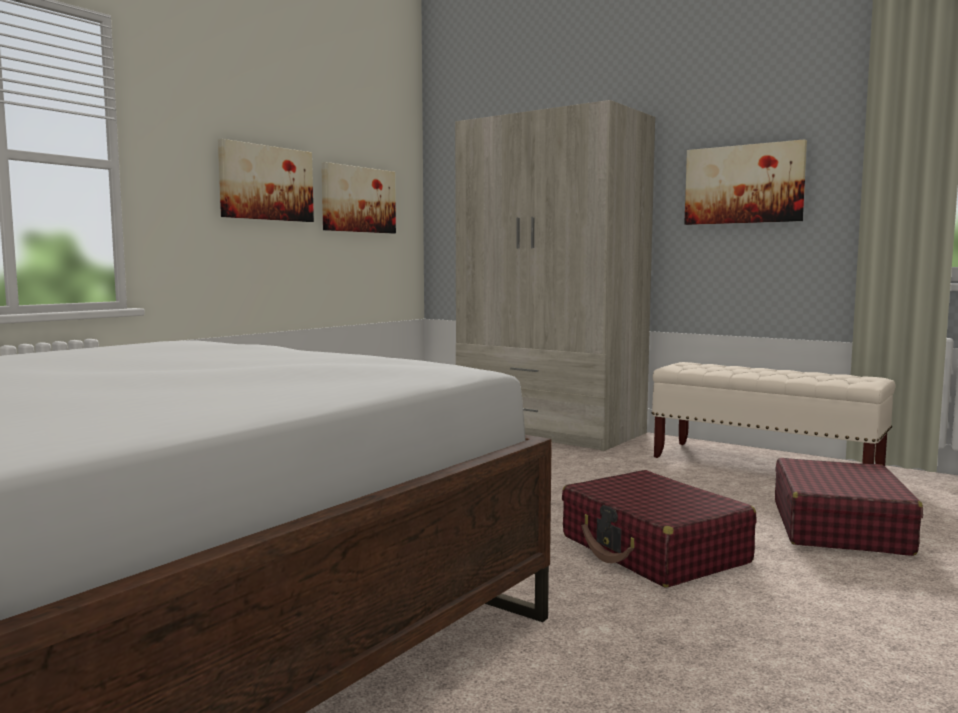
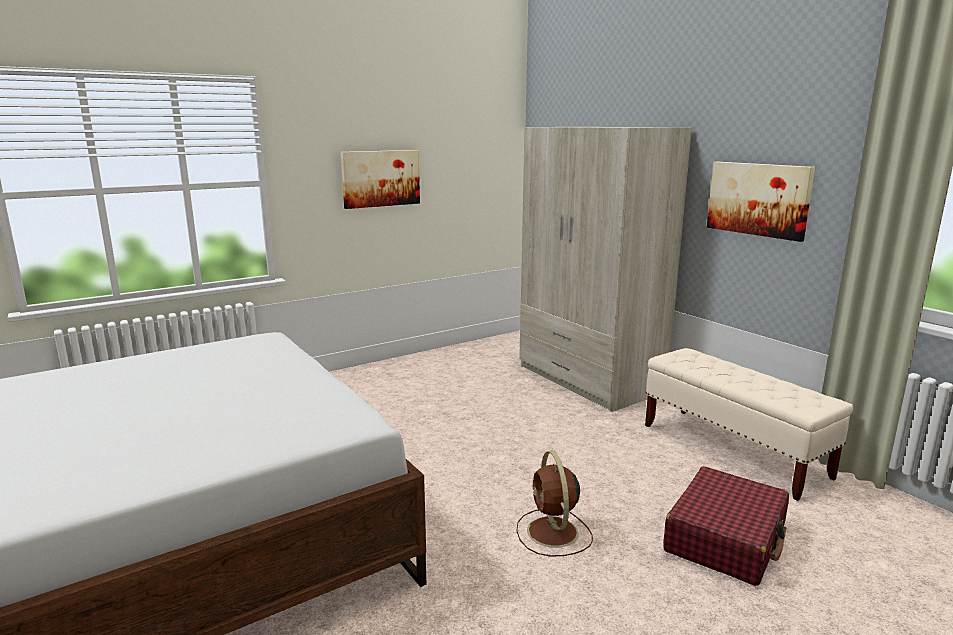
camera: 20 degrees right, 10 degrees up
(358, 199) = (461, 180): picture -> none
(653, 550) = (553, 533): red suitcase -> brown fan

